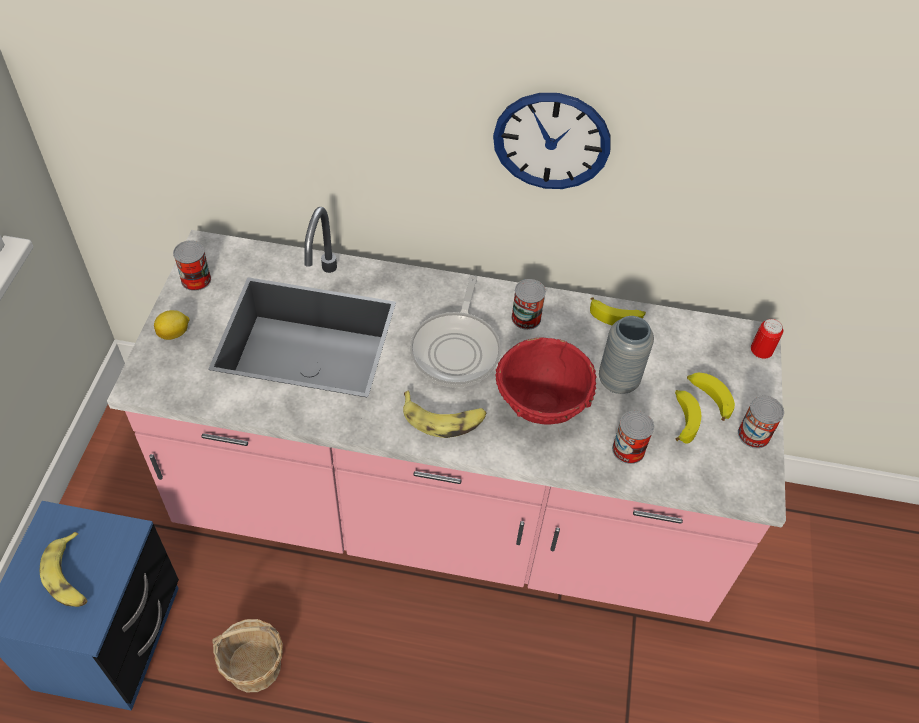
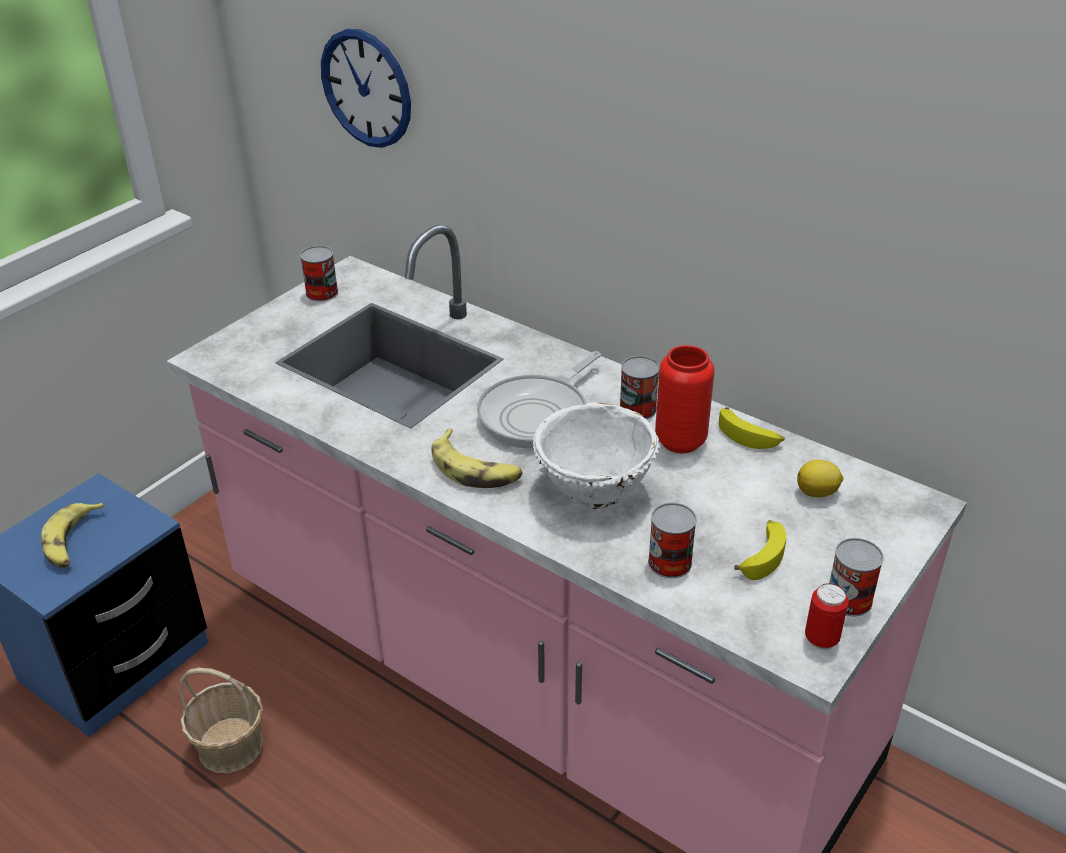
camera: 30 degrees right, 15 degrees down
(174, 333) = (268, 327): lemon -> lemon (818, 493)
(541, 407) = (593, 491): red bowl -> white bowl
(551, 141) = (688, 179): wall clock -> wall clock (366, 88)
(573, 338) = (680, 441): none -> red vase
(618, 381) = (706, 495): grey vase -> none
(708, 398) = (812, 545): banana -> none
(760, 352) = (918, 521): can -> can (821, 639)

